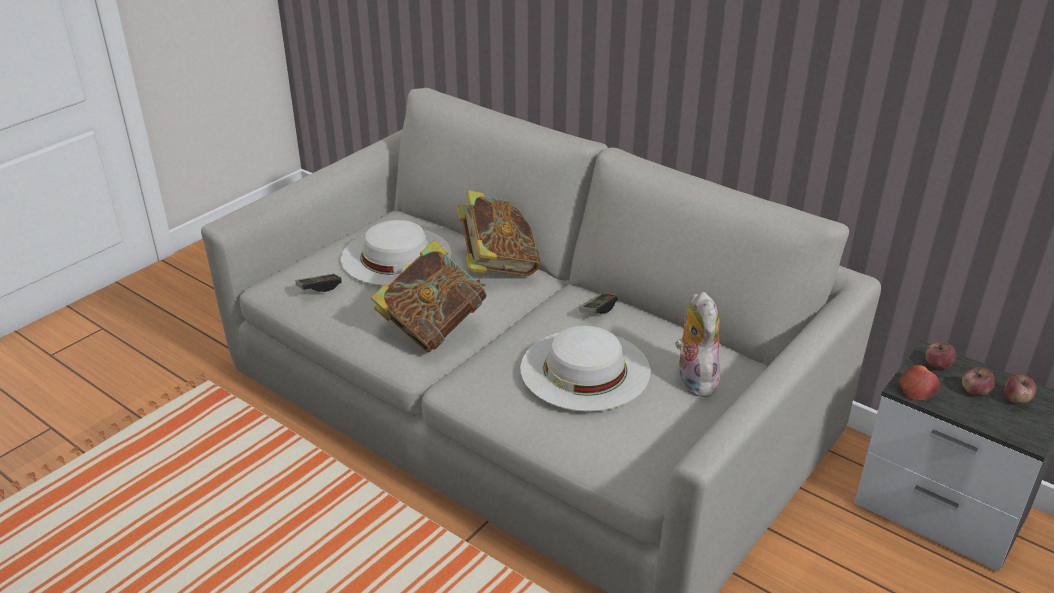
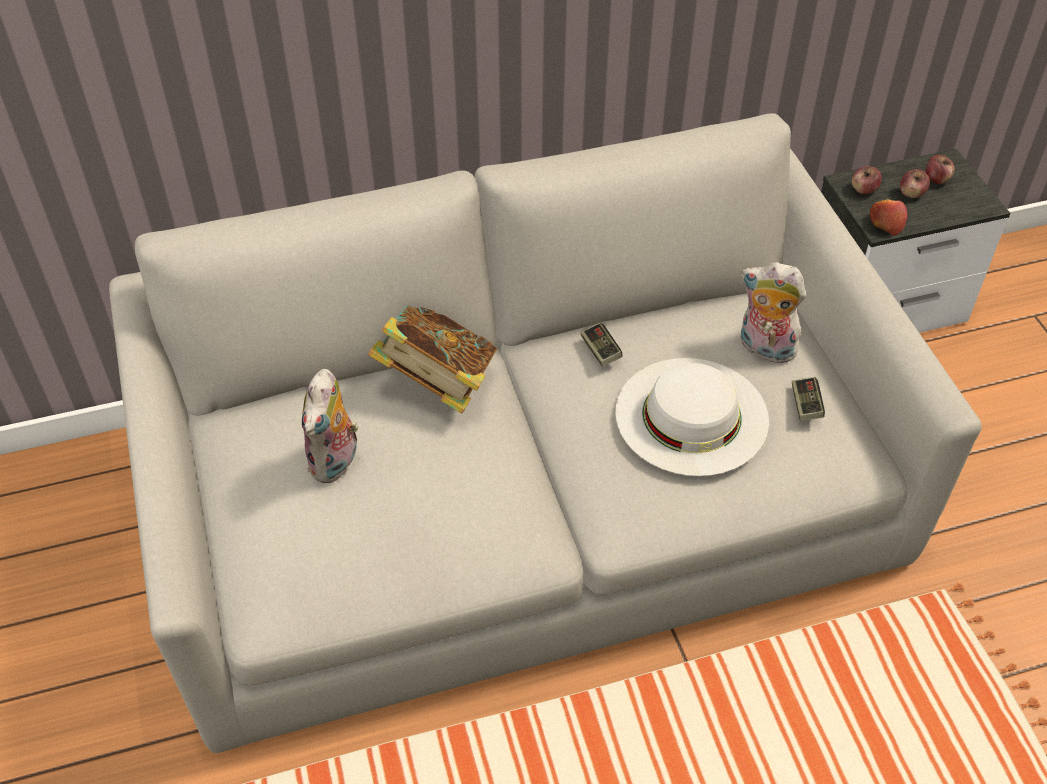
camera: 55 degrees left, 15 degrees up
(319, 288) = (331, 570): game controller -> game controller (805, 405)
(396, 256) = (336, 463): white hat -> plush toy
(432, 328) = (502, 501): book -> none

